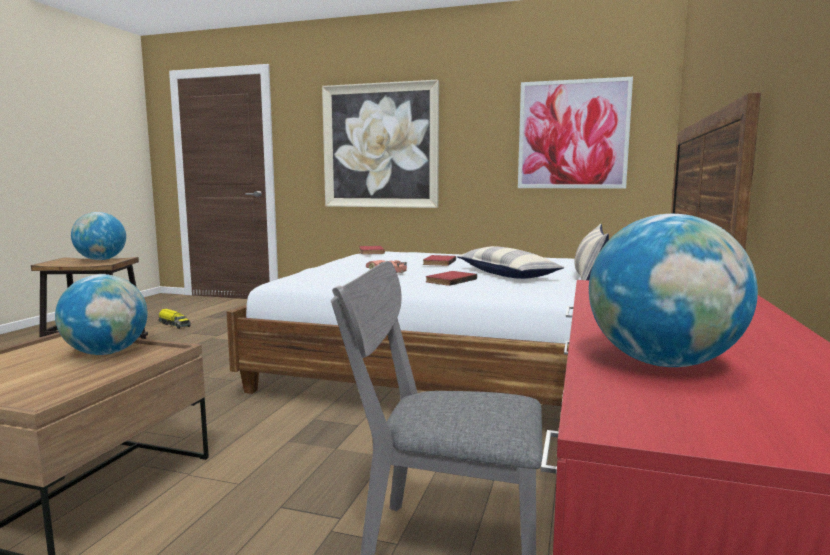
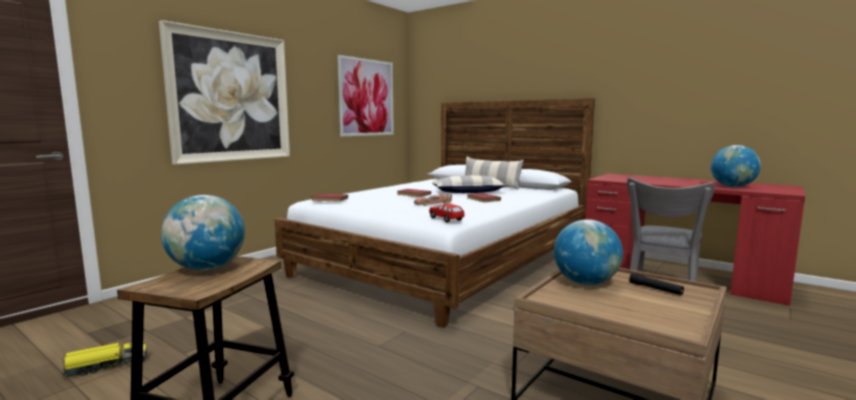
camera: 70 degrees left, 0 degrees up
(63, 380) = (655, 289): none -> black flashlight
(293, 279) = (446, 219): none -> red toy car

